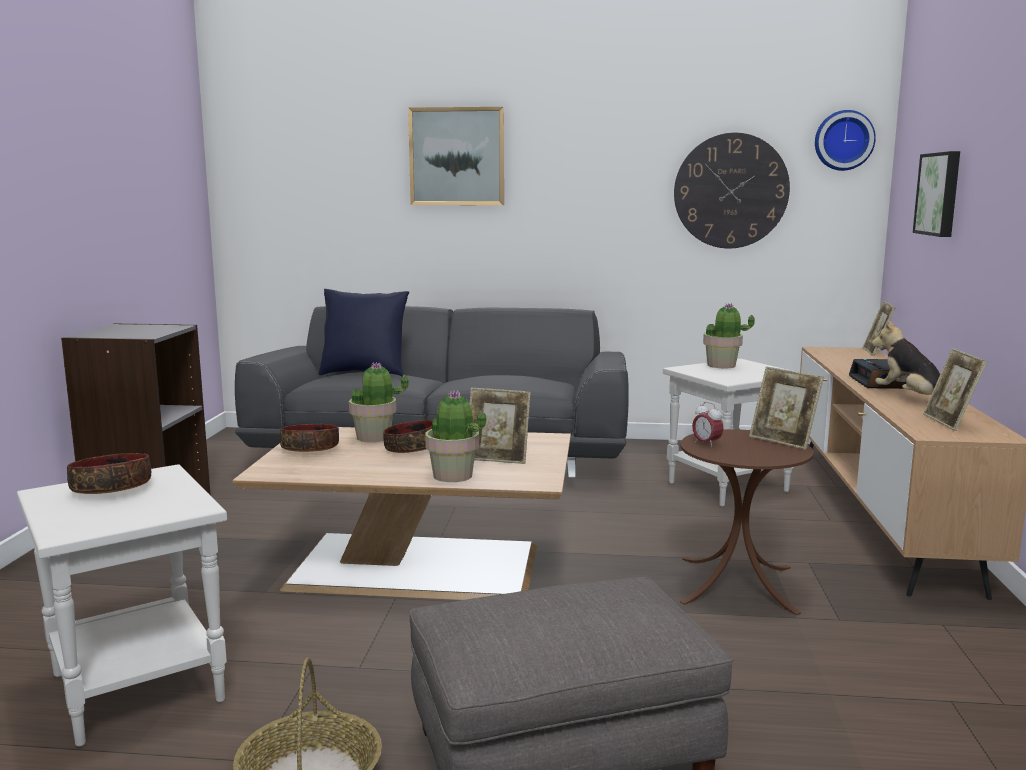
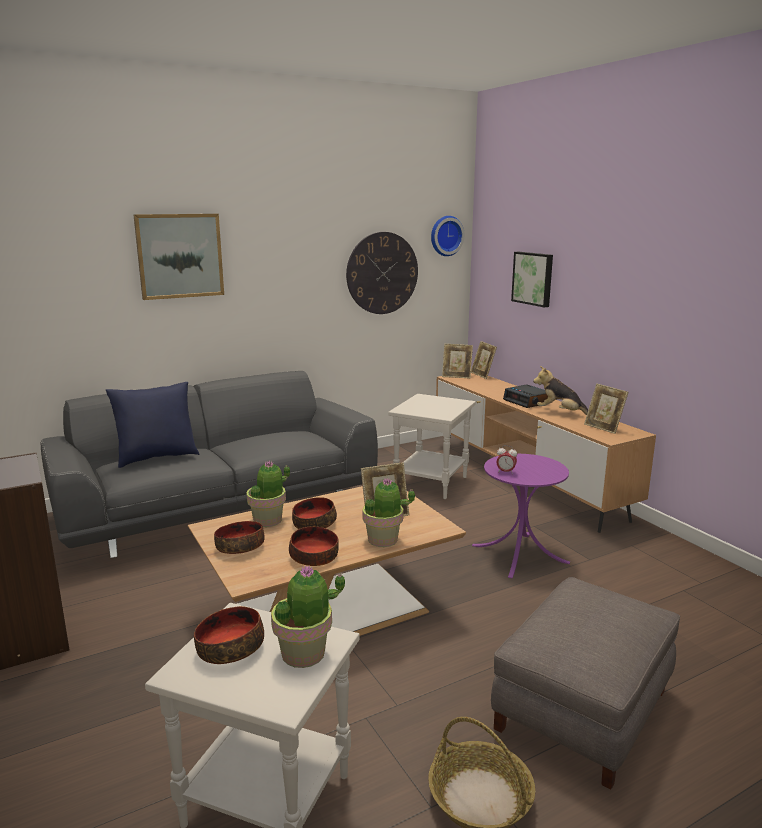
camera: 35 degrees left, 5 degrees up
(358, 471) = (313, 557): none -> bowl
(722, 365) = (419, 402): potted plant -> potted plant (304, 653)
(737, 584) = (520, 554): brown side table -> purple side table
(783, 441) = (537, 459): picture frame -> picture frame (456, 376)

